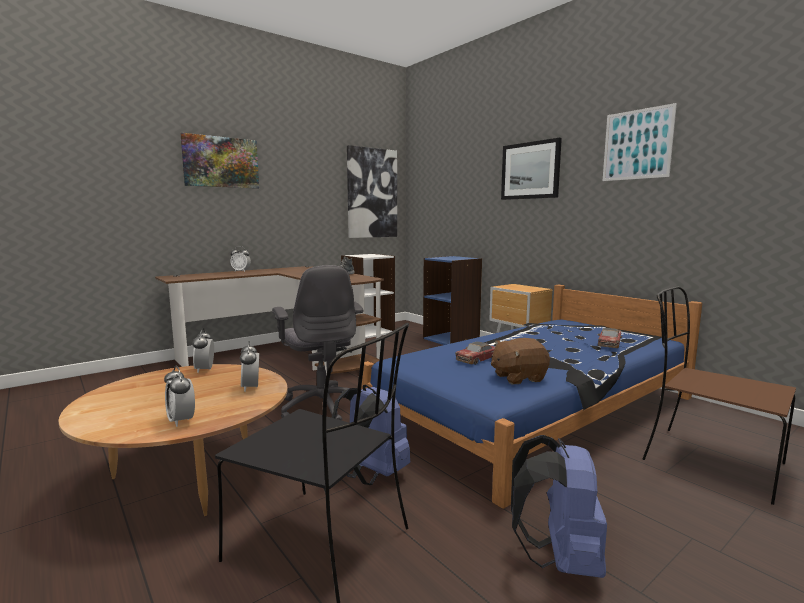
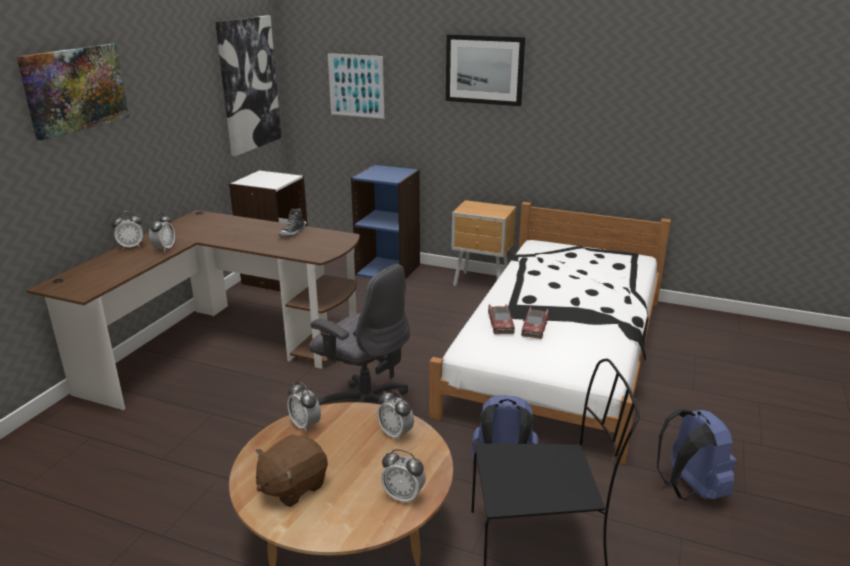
camera: 30 degrees left, 15 degrees up
(255, 273) = (164, 249): none -> alarm clock
(518, 377) = (592, 345): brown plush toy -> brown plush toy (292, 486)
(537, 409) = (559, 352): blue bed -> white bed
(609, 343) = (613, 276): toy car -> toy car (500, 324)
(637, 144) = (613, 60): picture -> picture (356, 86)
(708, 461) = (710, 369): brown chair -> none

